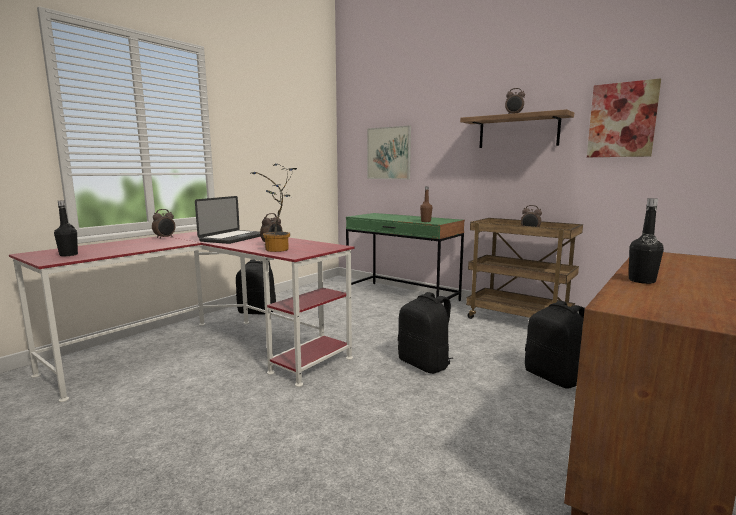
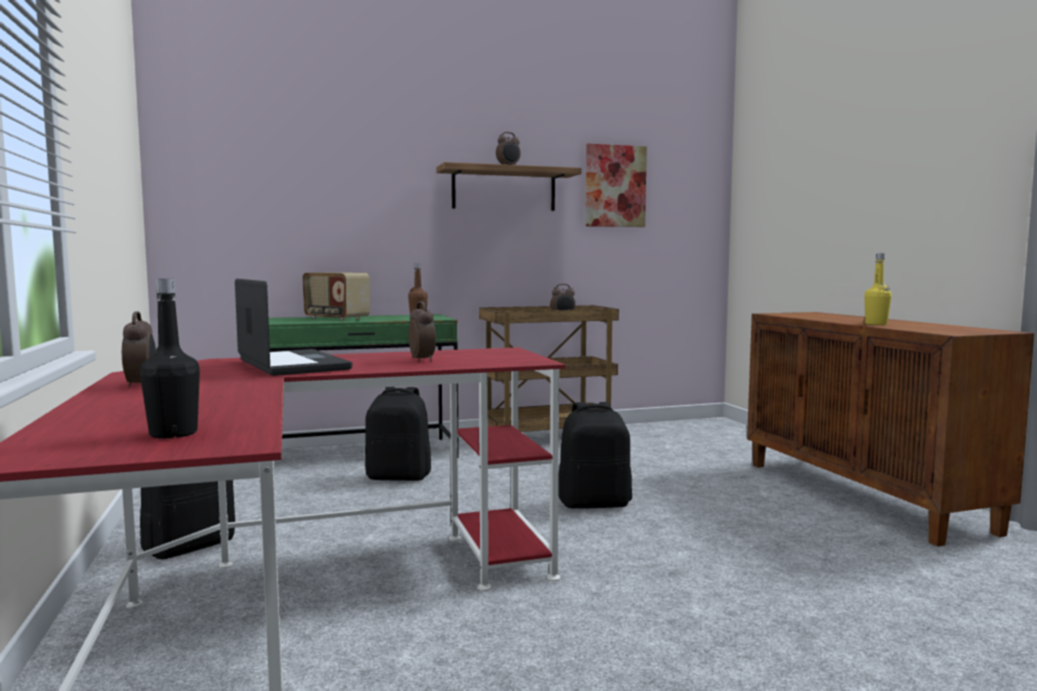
camera: 55 degrees left, 5 degrees down
(278, 250) = (478, 362): potted plant -> none
(388, 153) = (283, 209): picture -> none
(393, 217) = (335, 319): none -> radio
(555, 377) = (695, 471): black backpack -> black backpack (399, 477)
(641, 281) = (876, 324): black bottle -> yellow bottle

